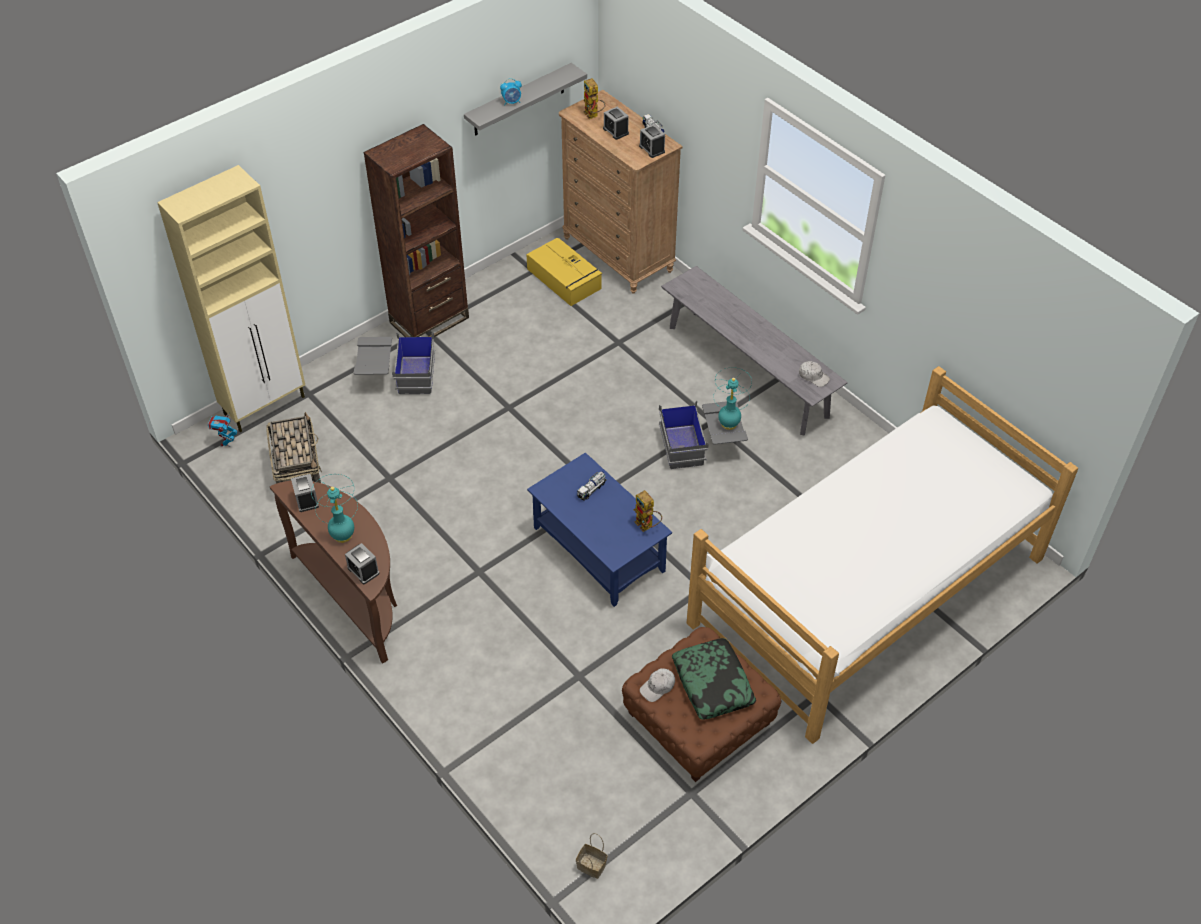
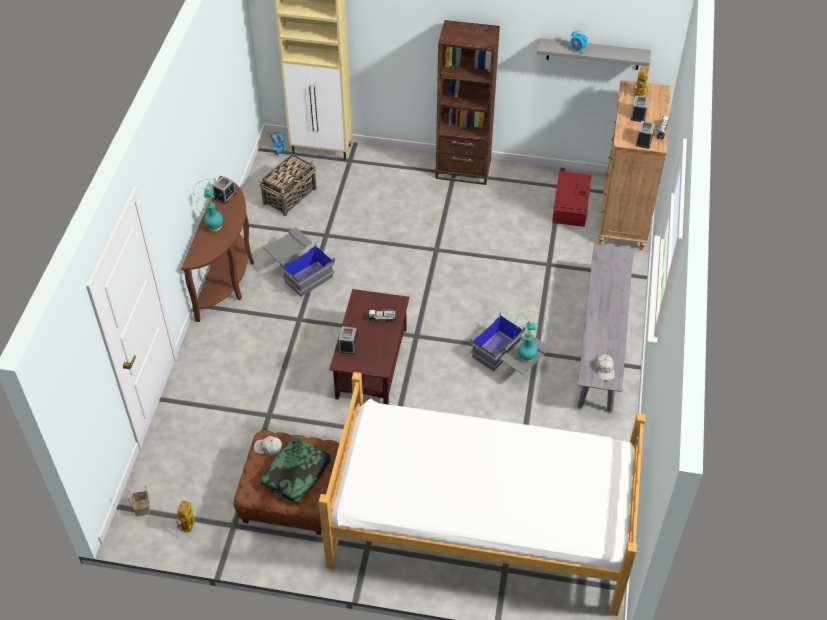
camera: 50 degrees right, 0 degrees up
(363, 570) = (198, 251): alarm clock -> alarm clock (348, 345)
(397, 376) = (404, 186): grey storage box -> grey storage box (299, 271)
(565, 279) = (570, 205): yellow storage box -> red storage box
(600, 550) = (372, 364): blue coffee table -> brown coffee table
(647, 526) = (381, 362): toy robot -> toy robot (188, 528)

